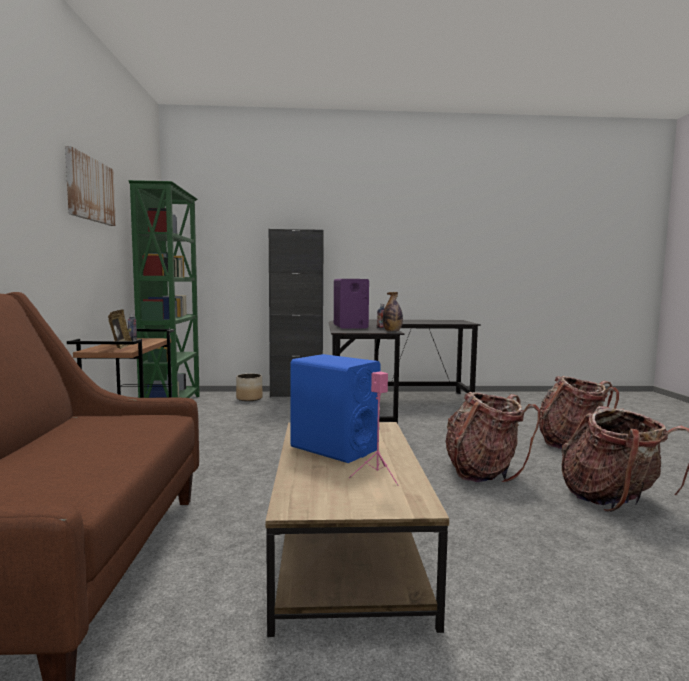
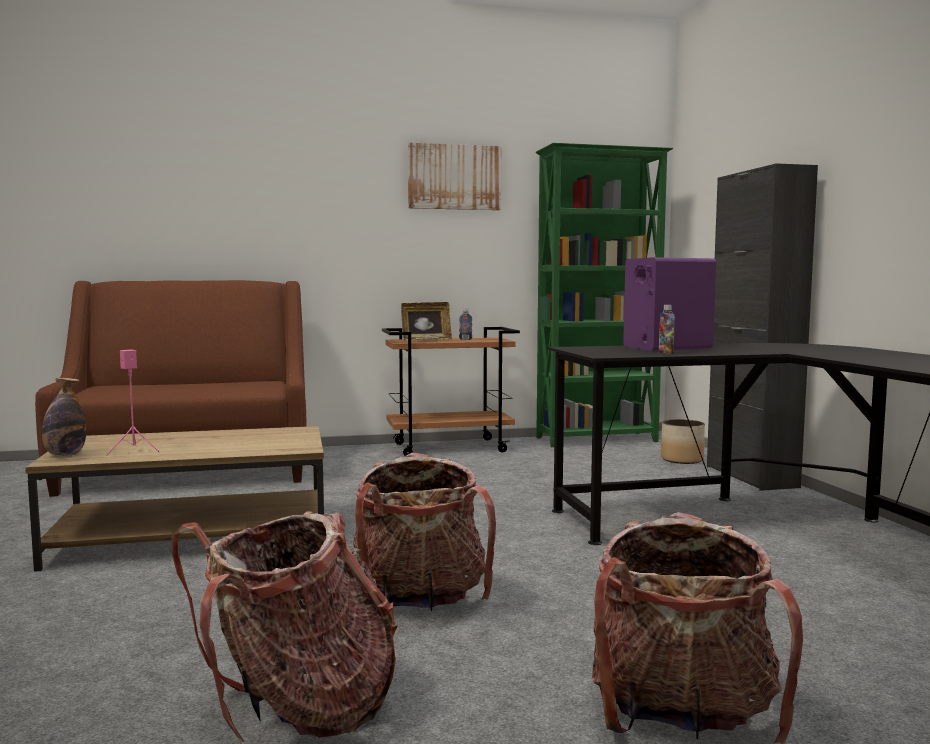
camera: 80 degrees right, 0 degrees up
(333, 448) = (220, 439): blue speaker -> none
(392, 331) = (612, 355): bottle -> bottle (65, 455)

